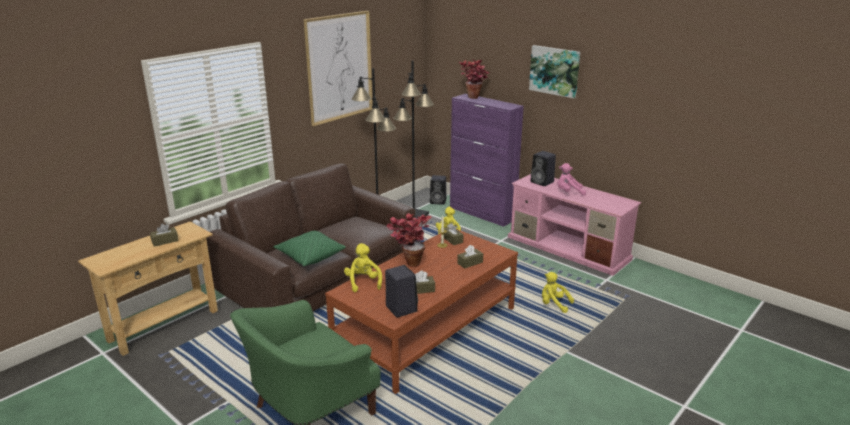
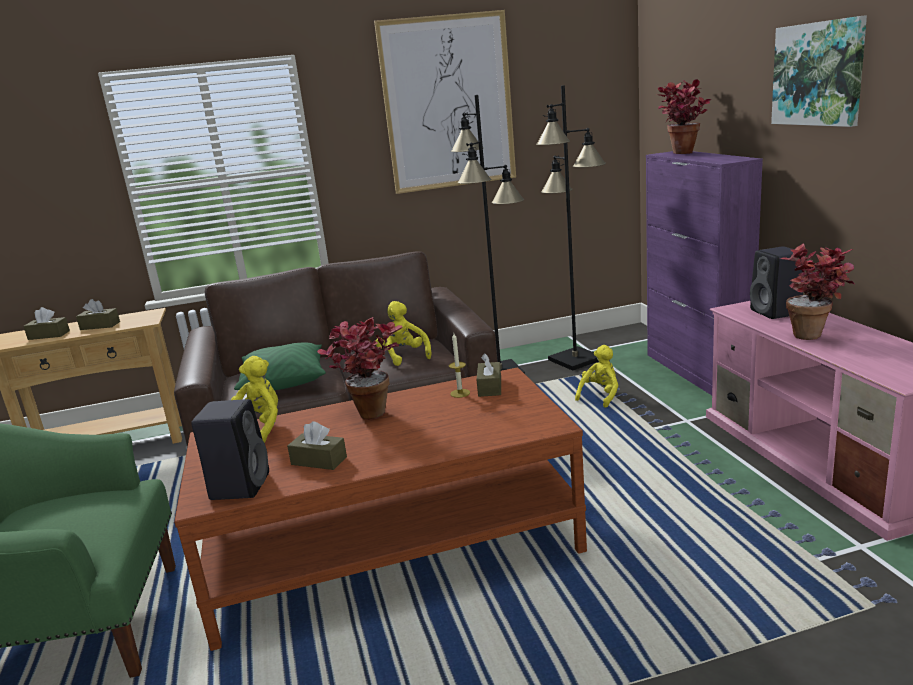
camera: 35 degrees right, 5 degrees down
(438, 201) = (638, 344): black speaker -> none
(470, 263) = (464, 432): brown tissue box -> brown tissue box (49, 335)
(554, 304) = (680, 568): yellow plush toy -> yellow plush toy (403, 356)
(569, 192) = (816, 335): pink plush toy -> potted plant

